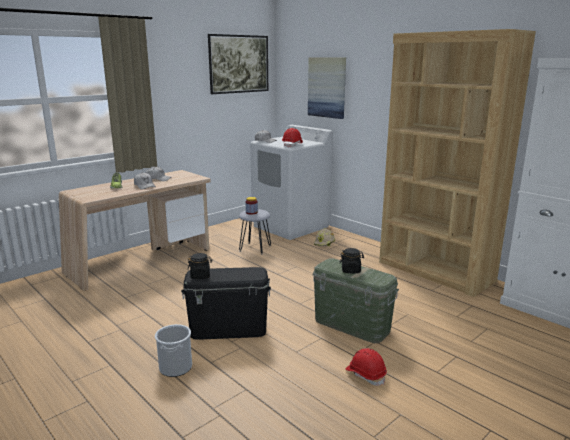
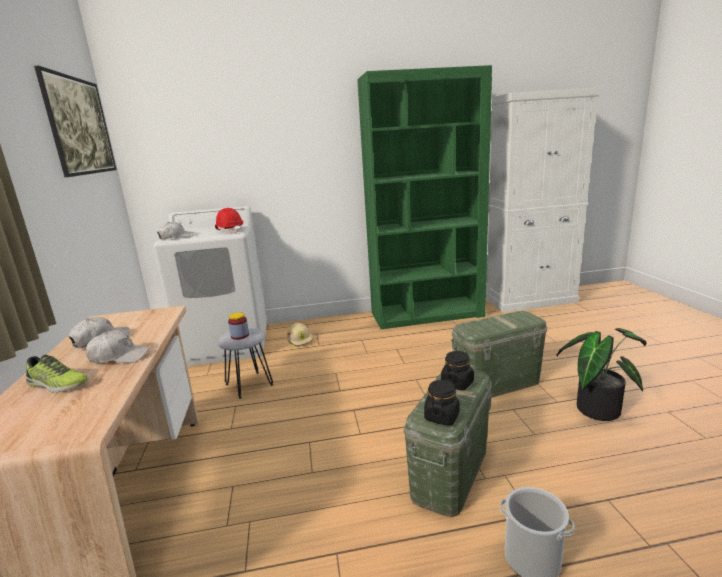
camera: 55 degrees left, 0 degrees up
(228, 329) = (450, 471): black storage box -> green storage box
(327, 87) = (225, 153): picture -> none
(351, 270) = (497, 324): black jar -> black jar (457, 383)
(365, 374) = (595, 407): red hard hat -> potted plant
(435, 271) = (427, 314): brown bookcase -> green bookcase

